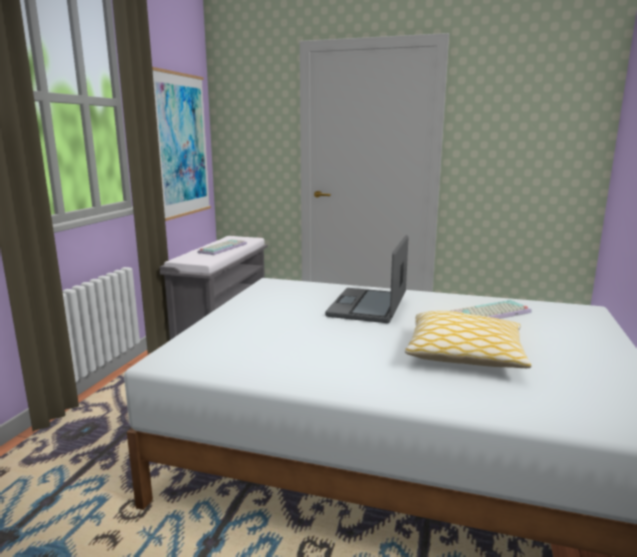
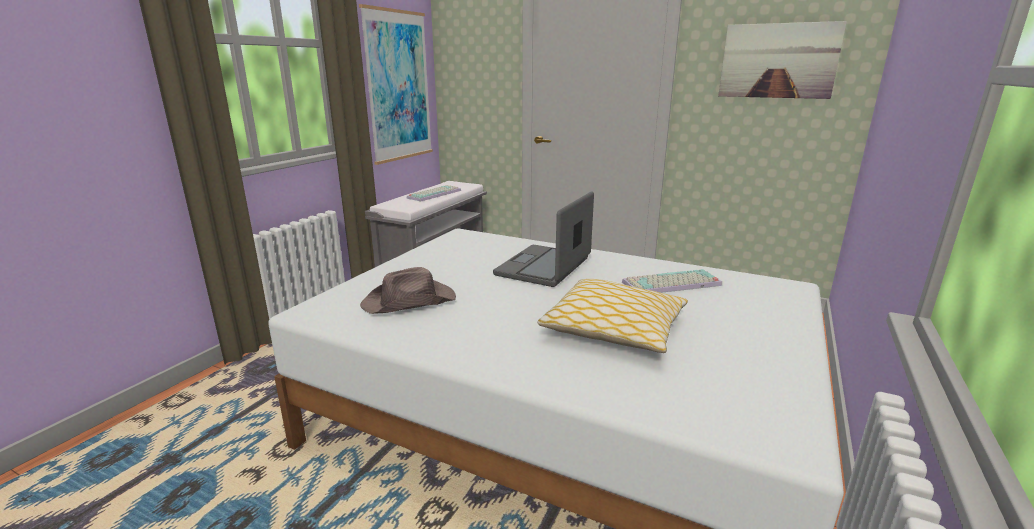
camera: 10 degrees right, 5 degrees up
(261, 345) = (410, 302): none -> brown hat
(532, 121) = (778, 61): none -> picture

